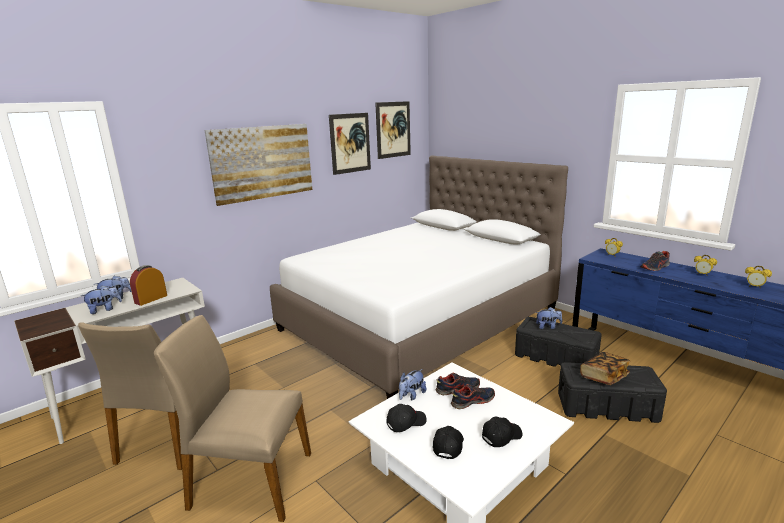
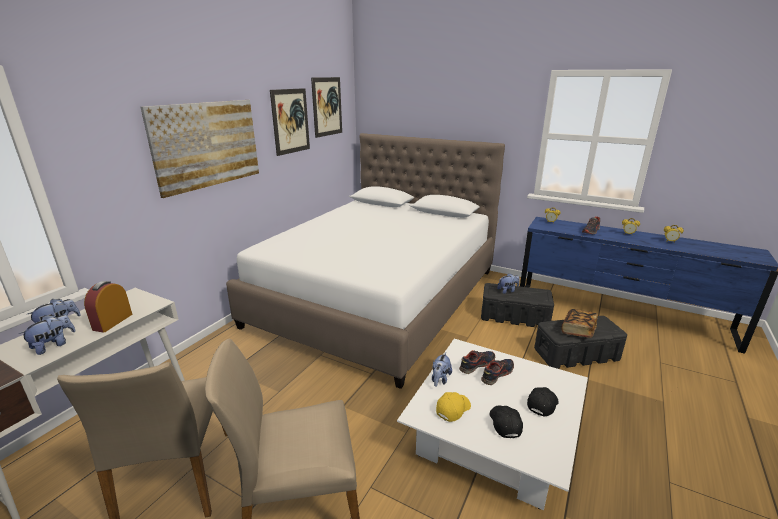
camera: 20 degrees left, 5 degrees up
(406, 422) = (453, 409): black cap -> yellow cap

